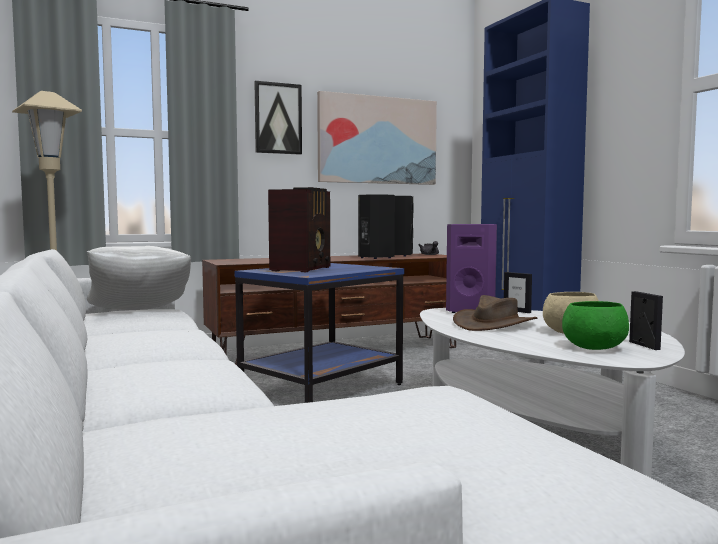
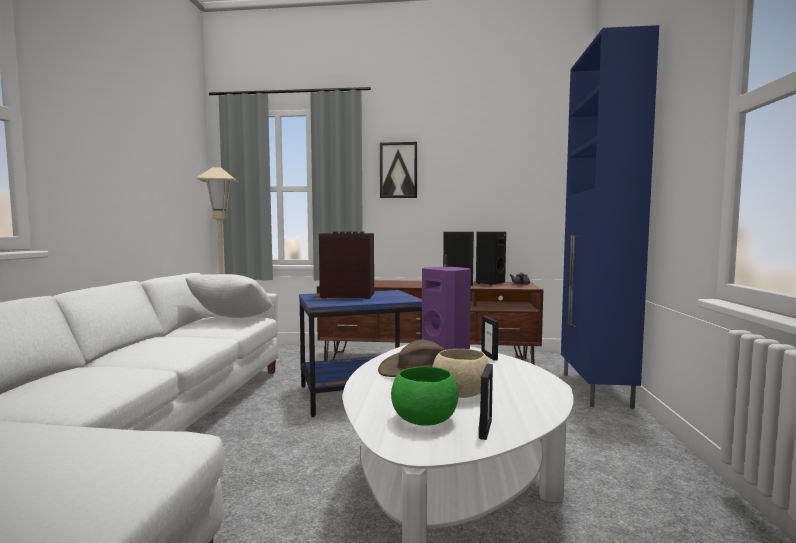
camera: 30 degrees right, 0 degrees up
(302, 269) = (346, 296): radio -> radio turned 135 degrees counterclockwise
(377, 140) = (487, 182): picture -> none

